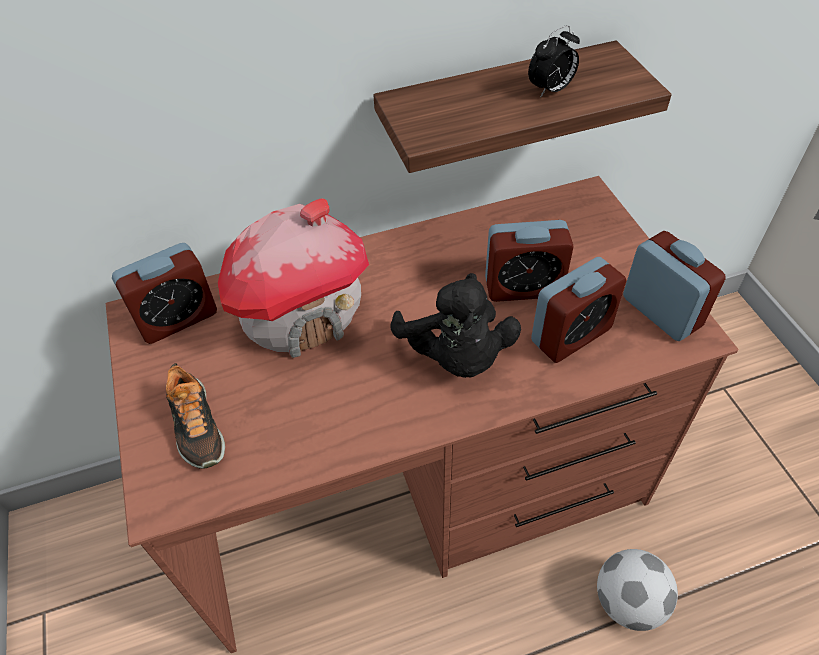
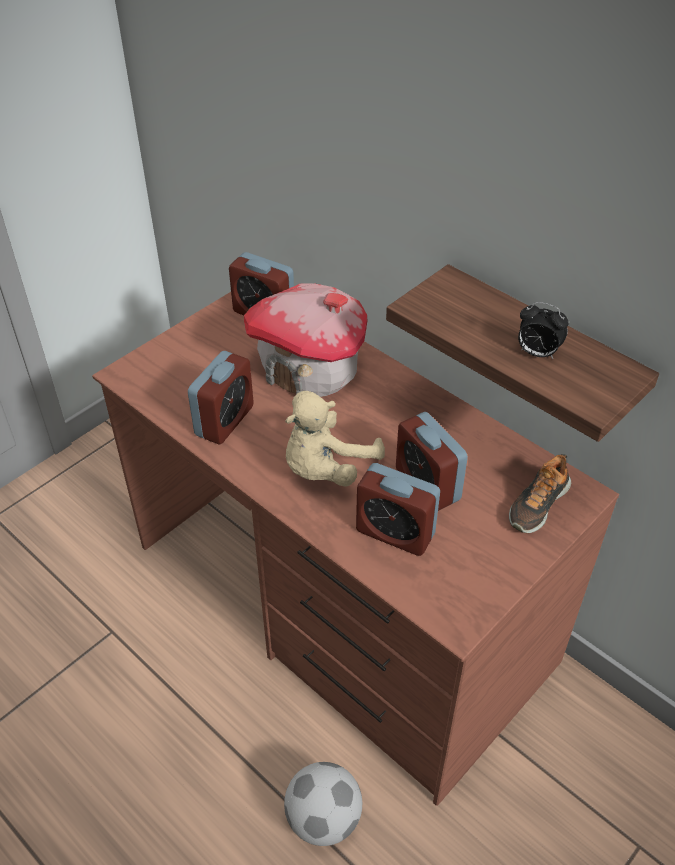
camera: 60 degrees right, 5 degrees down
(197, 426) = (185, 363): shoe -> shoe (537, 504)
(455, 356) = (326, 468): black plush toy -> beige plush toy
(661, 312) = (467, 588): alarm clock -> alarm clock (224, 421)

